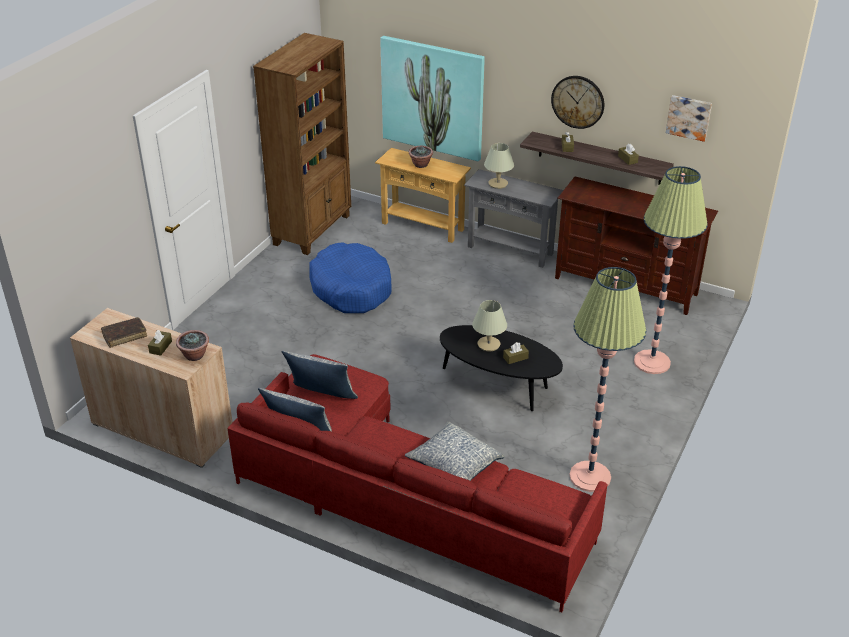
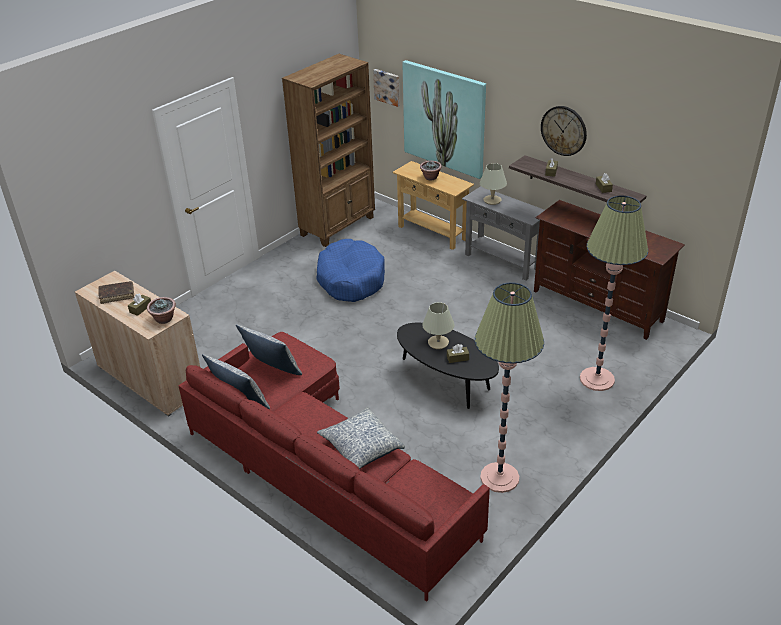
camera: 15 degrees right, 0 degrees up
(689, 117) = (661, 152): picture -> picture (387, 87)

